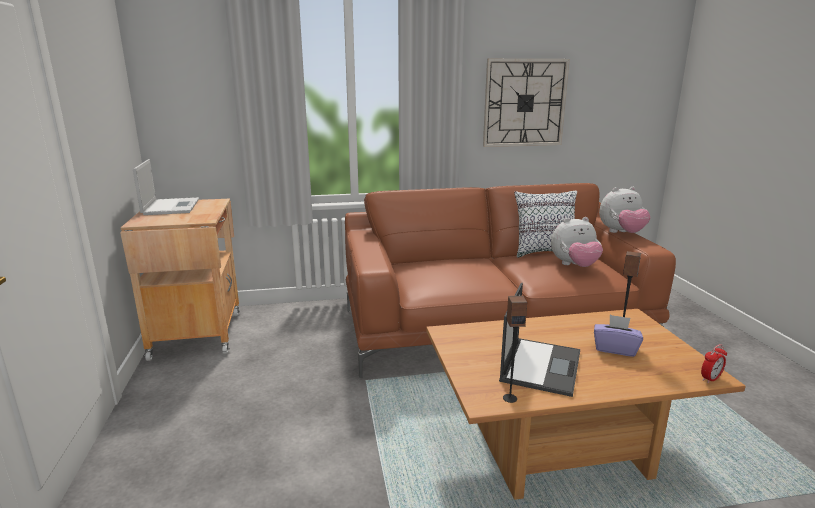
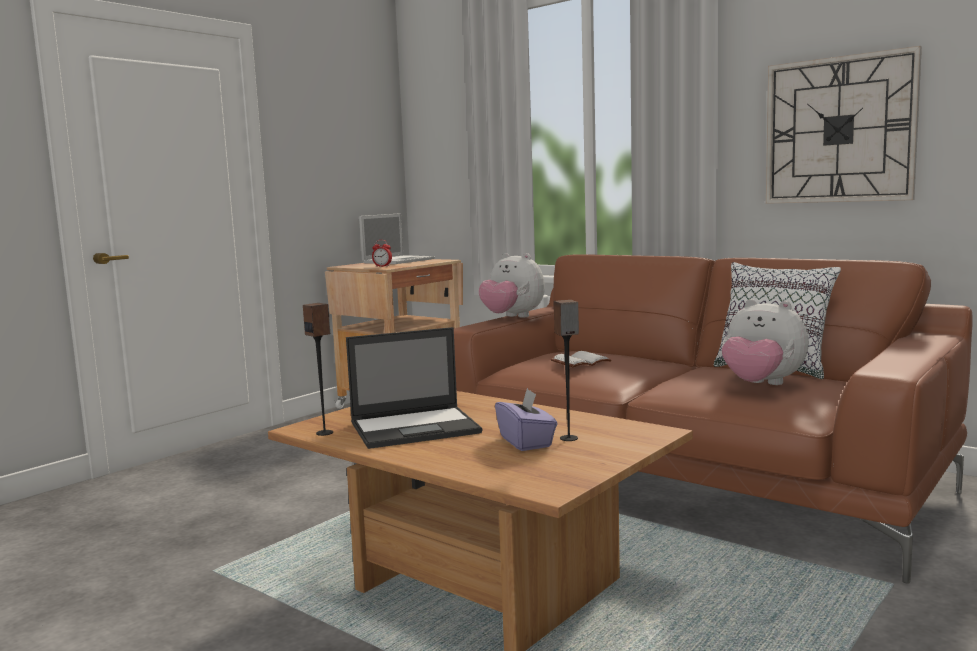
camera: 50 degrees right, 10 degrees down
(455, 273) = (580, 362): none -> white book
(621, 233) = (905, 350): plush toy -> plush toy (512, 317)
(710, 379) = (536, 489): alarm clock -> alarm clock (382, 266)

